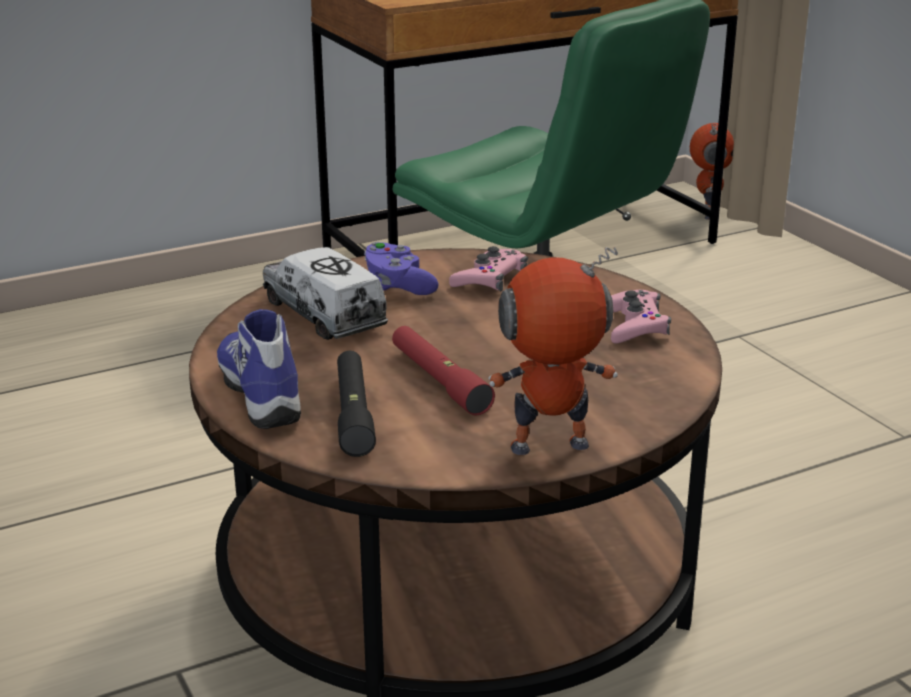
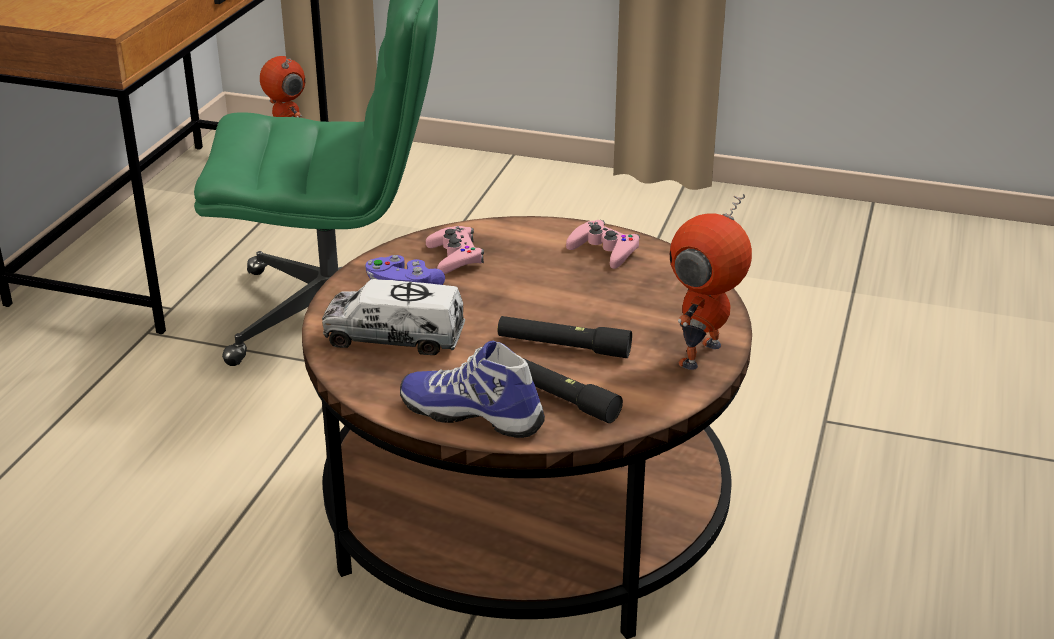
camera: 45 degrees left, 5 degrees up
(439, 381) = (563, 346): red flashlight -> black flashlight

